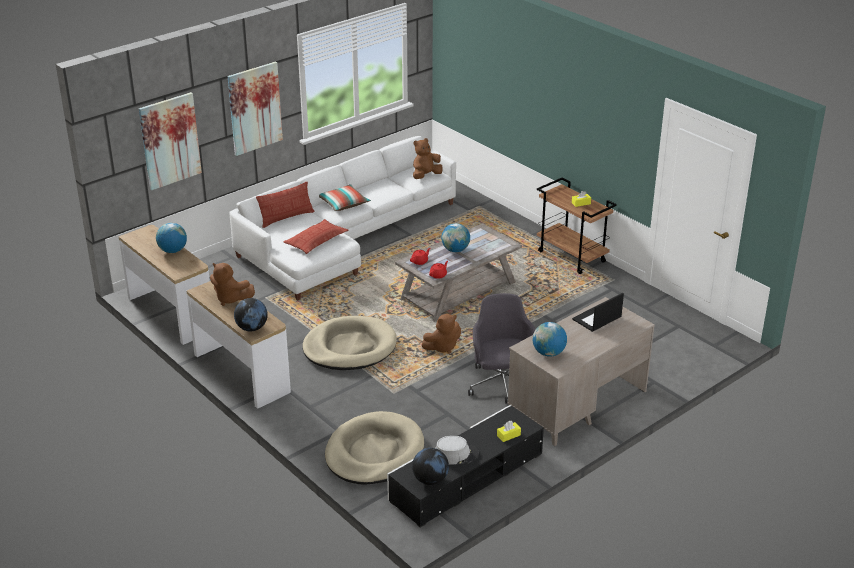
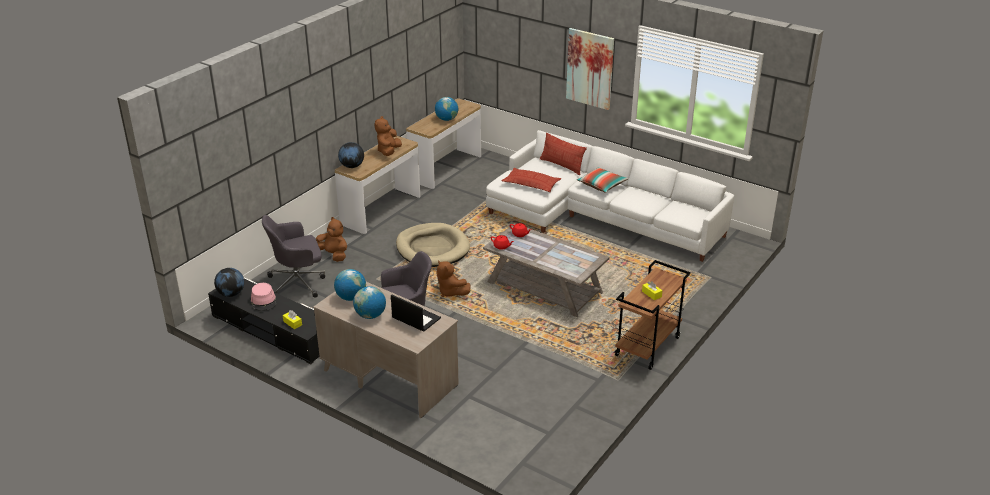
camera: 75 degrees right, 0 degrees up
(170, 141) = (518, 54): picture -> none
(374, 452) = (298, 282): beige dog bed -> grey office chair
(426, 176) = (684, 215): brown plush toy -> brown plush toy (333, 255)
(455, 250) = (550, 249): globe -> globe (370, 315)
(456, 454) = (264, 301): grey hat -> pink hat

